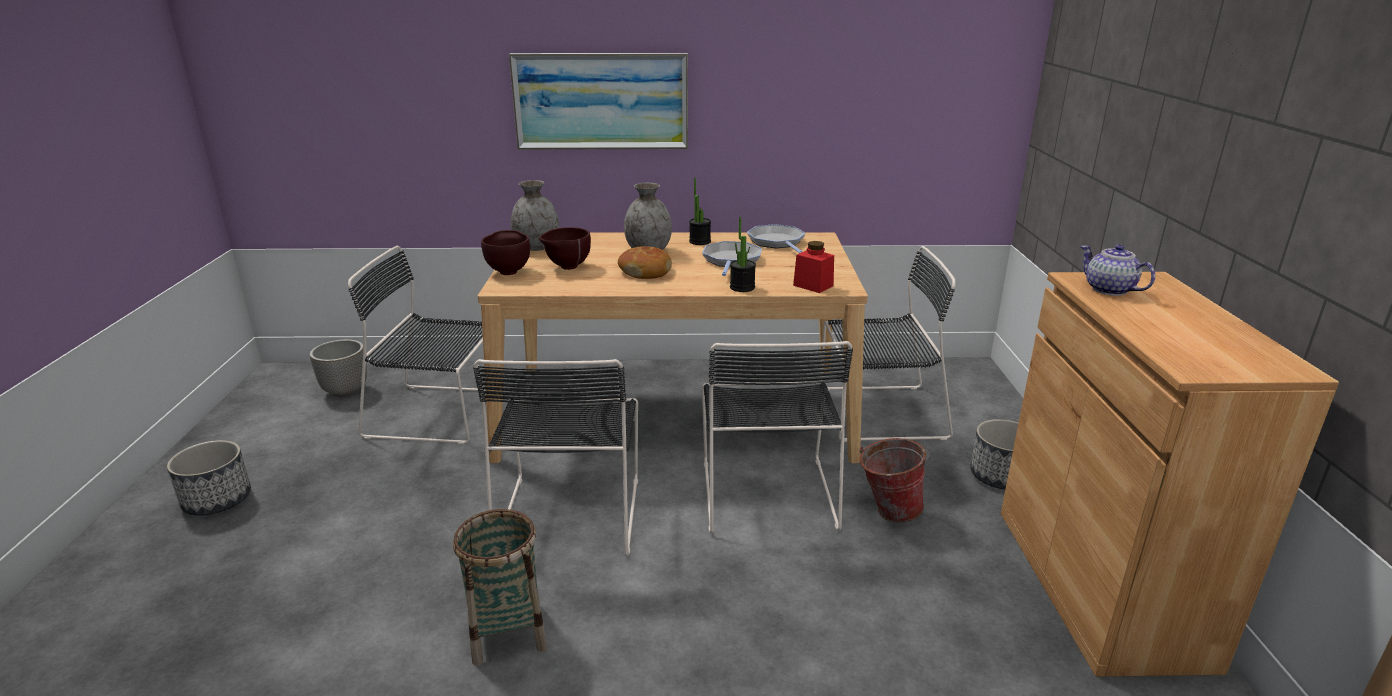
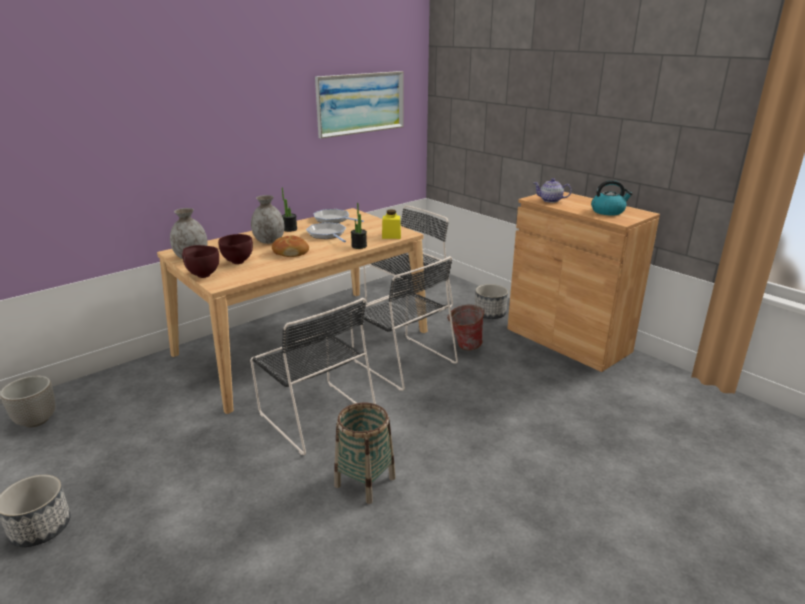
camera: 40 degrees left, 0 degrees up
(440, 413) = (145, 403): black chair -> none
(601, 101) = (197, 145): picture -> picture (360, 103)
(813, 285) = (391, 236): red jar -> yellow jar
(1200, 342) = (608, 211): none -> kettle

